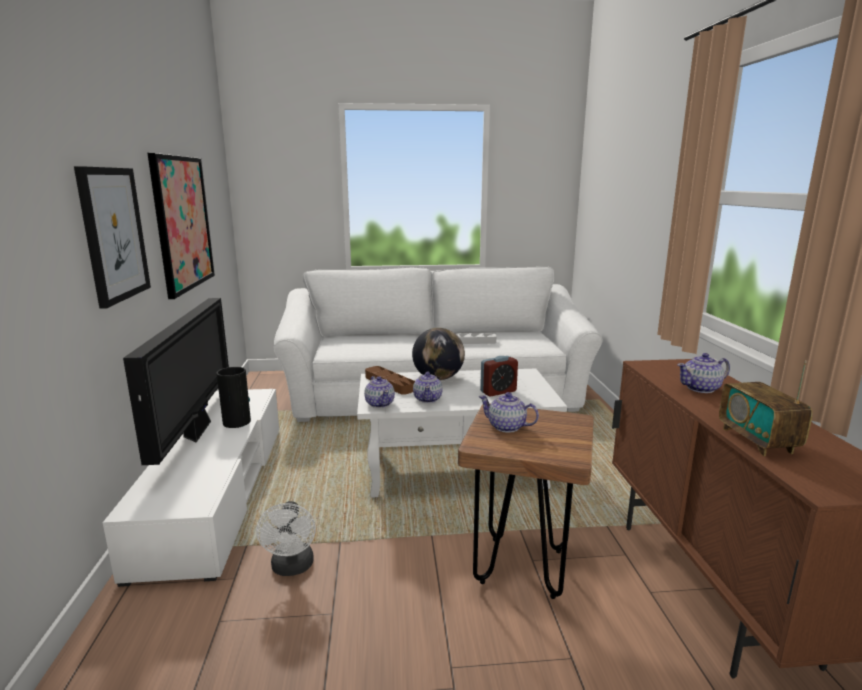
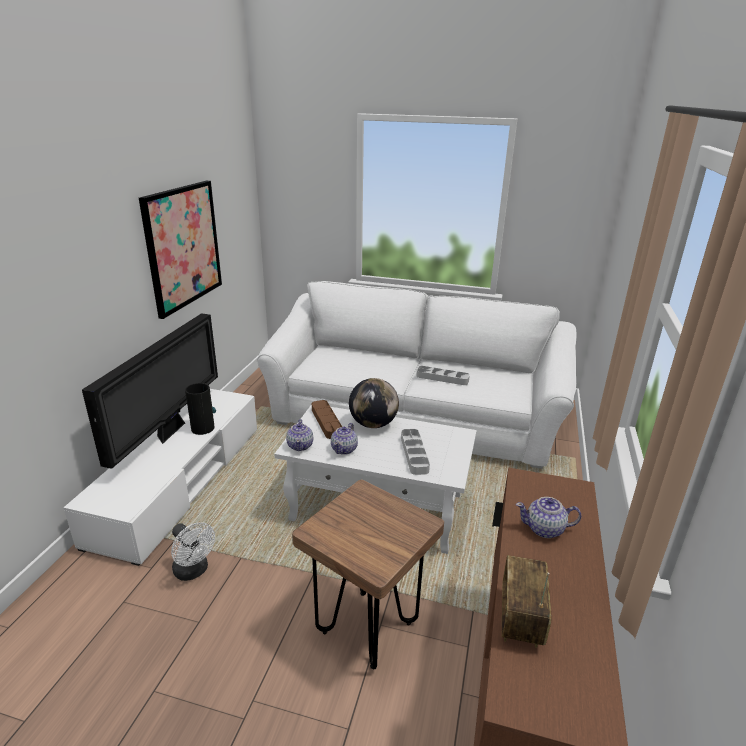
camera: 20 degrees right, 10 degrees up
(113, 234) = (91, 281): picture -> none
(292, 568) = (194, 571): white fan -> white fan turned 60 degrees counterclockwise
(498, 391) = (414, 454): alarm clock -> grey tray
(507, 427) = (354, 516): teapot -> none

